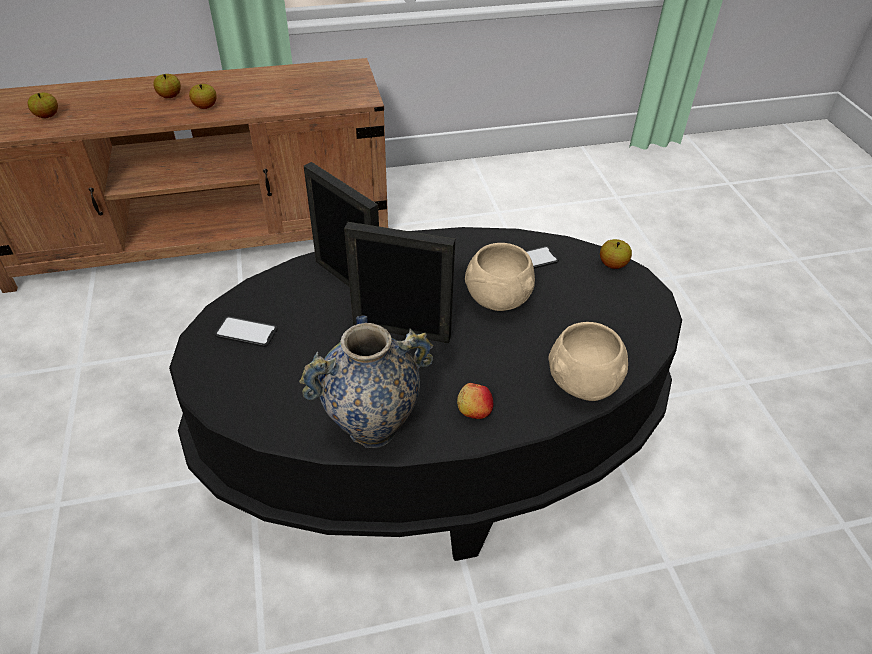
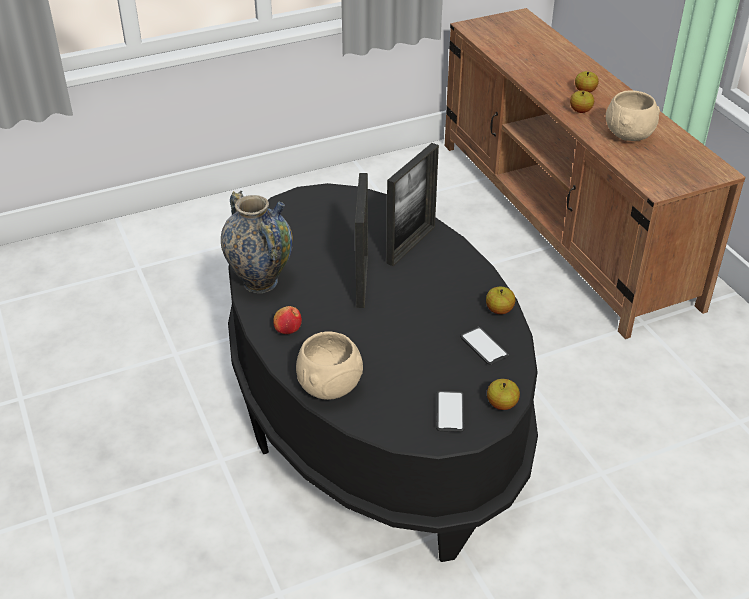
camera: 80 degrees right, 5 degrees down
(47, 116) = (519, 51): apple -> apple (499, 310)
(246, 332) = (337, 209): phone -> phone (450, 412)
(499, 302) = (416, 331): beige bowl -> beige bowl (627, 137)

